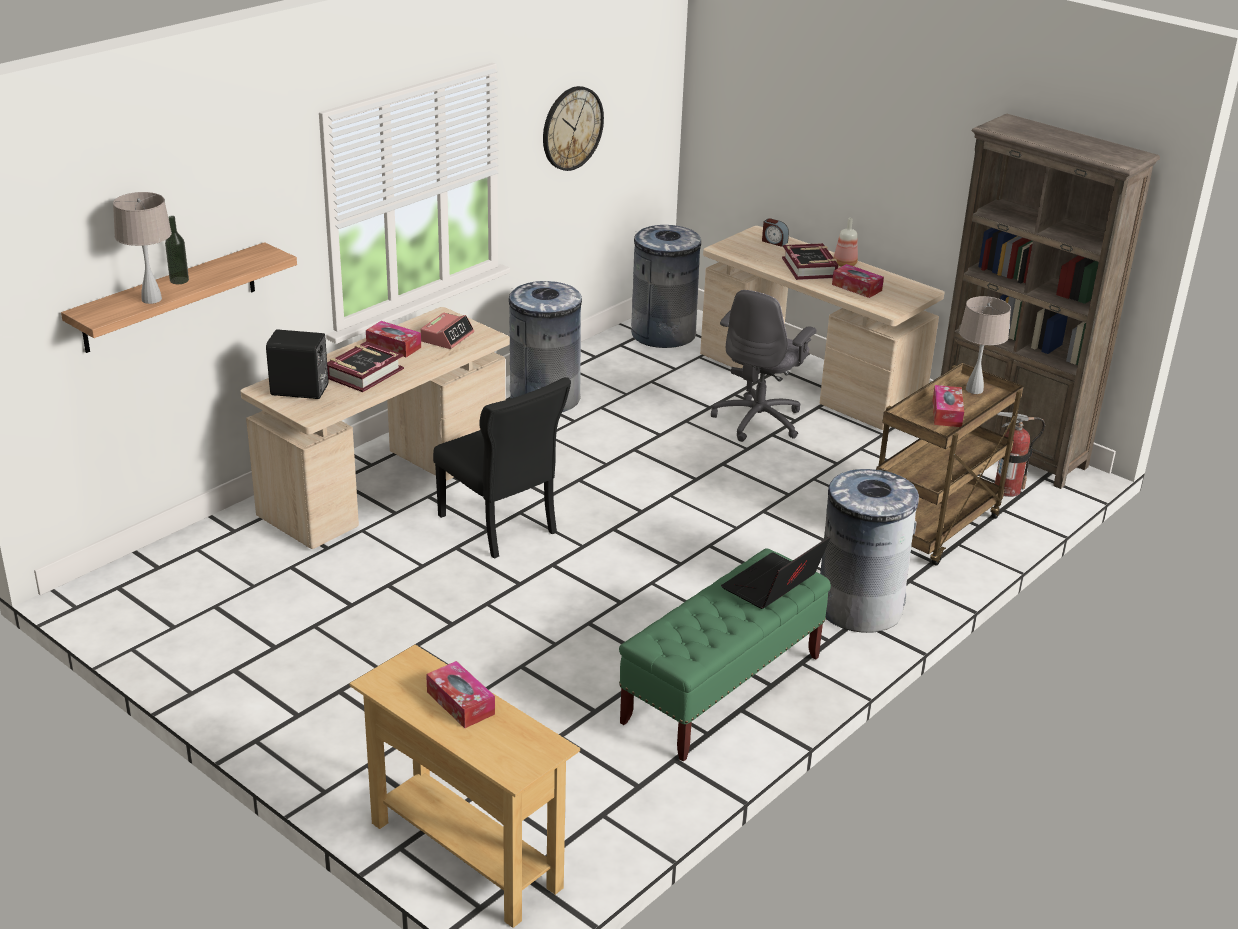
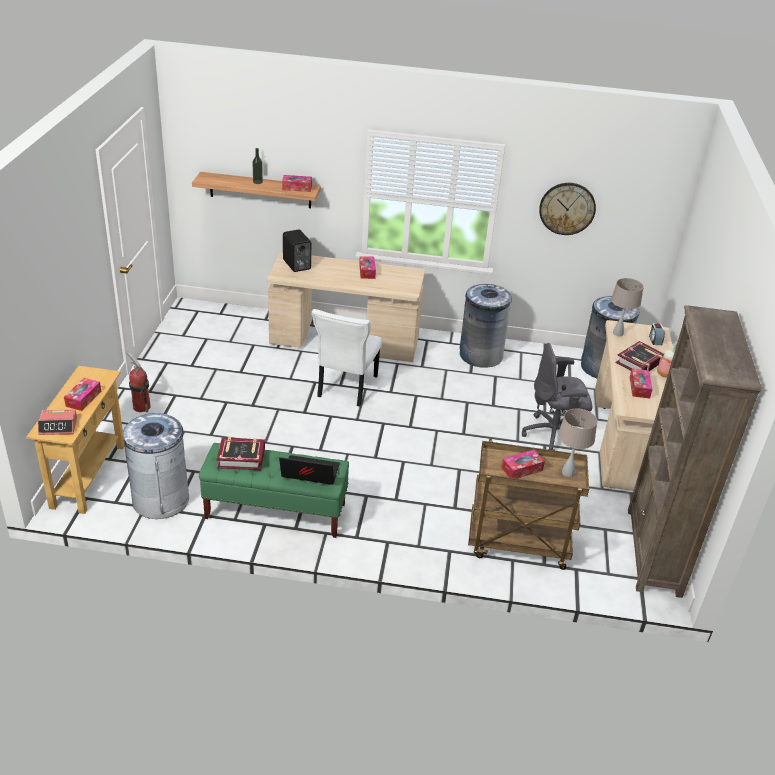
camera: 55 degrees right, 5 degrees up
(152, 299) = (233, 183): beige table lamp -> beige table lamp (618, 333)
(247, 259) = (297, 188): none -> tissue box
(364, 373) = (331, 274): book -> book (241, 457)
(447, 337) = (394, 281): alarm clock -> alarm clock (58, 426)
(500, 527) = (346, 388): black chair -> white chair
(859, 607) = (400, 538): grey trash can -> grey trash can (161, 500)
(1007, 489) = (603, 565): fire extinguisher -> fire extinguisher (141, 407)

